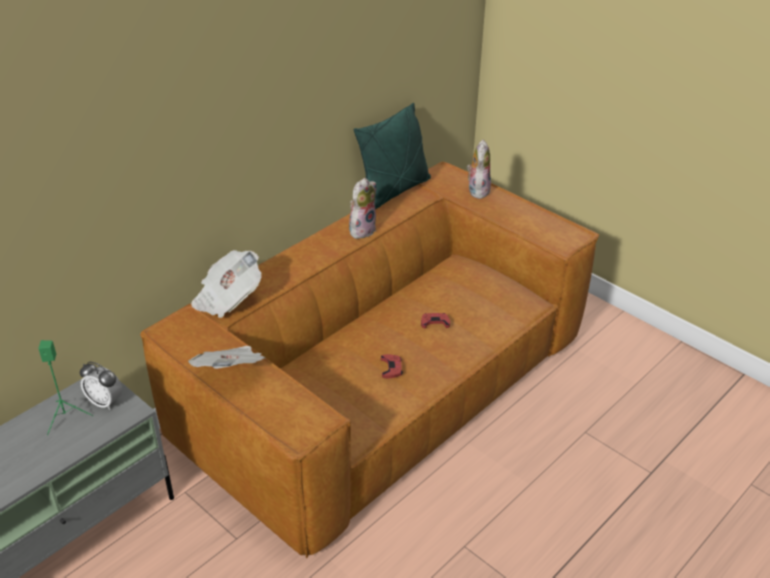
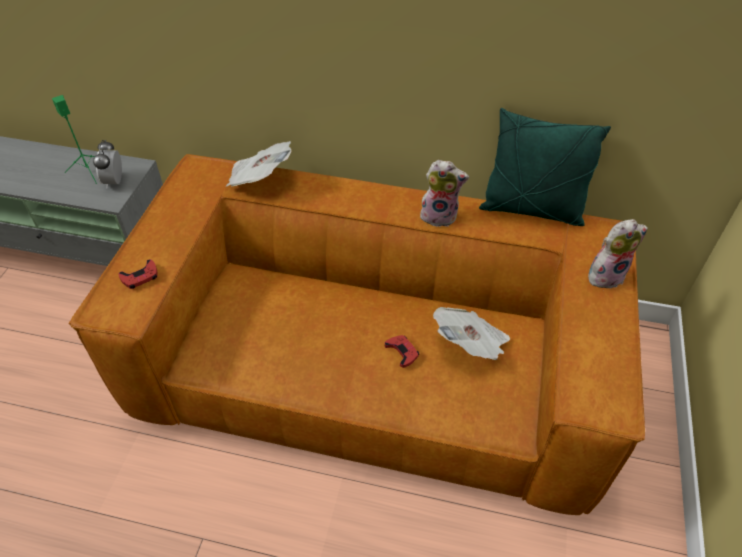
camera: 60 degrees right, 10 degrees up
(230, 372) = (161, 227): newspaper -> newspaper (471, 344)
(391, 368) = (306, 348): red game controller -> red game controller (140, 277)

